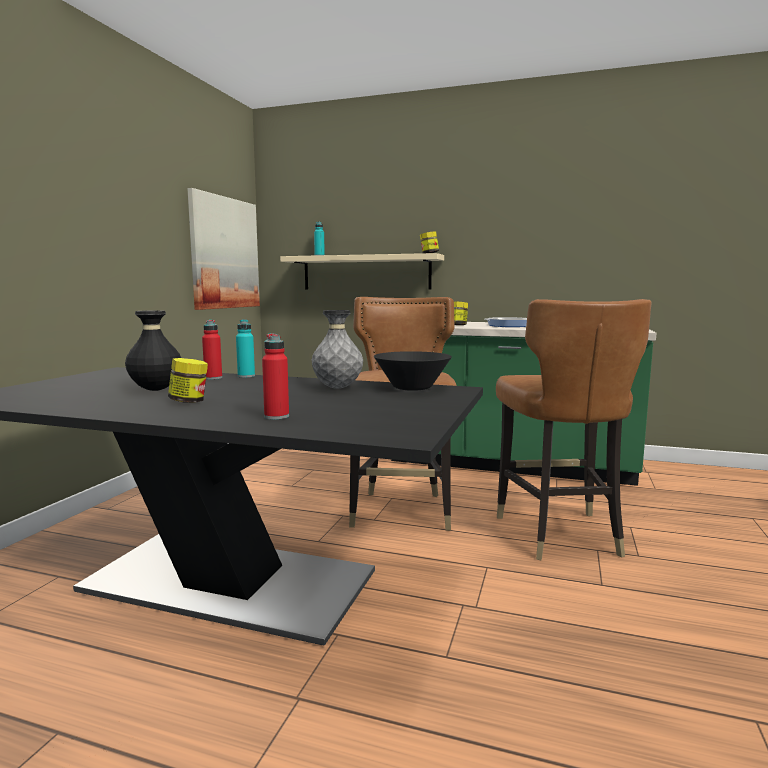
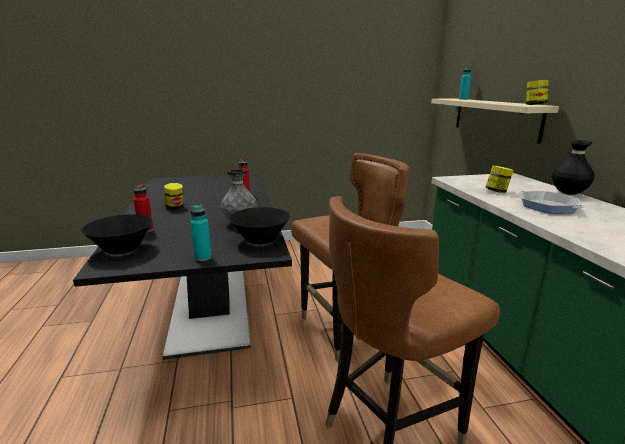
camera: 60 degrees right, 10 degrees up
(155, 390) = (200, 195): black vase -> black vase (568, 194)
(224, 253) = (392, 96): picture -> none
(246, 376) = (258, 197): turquoise bottle -> turquoise bottle (203, 257)
(343, 428) = (122, 249): none -> black bowl

